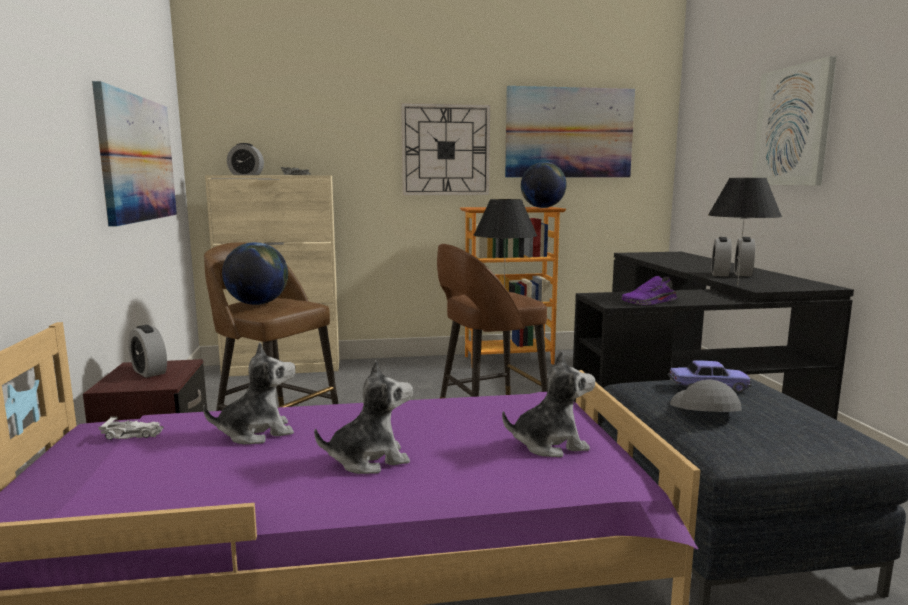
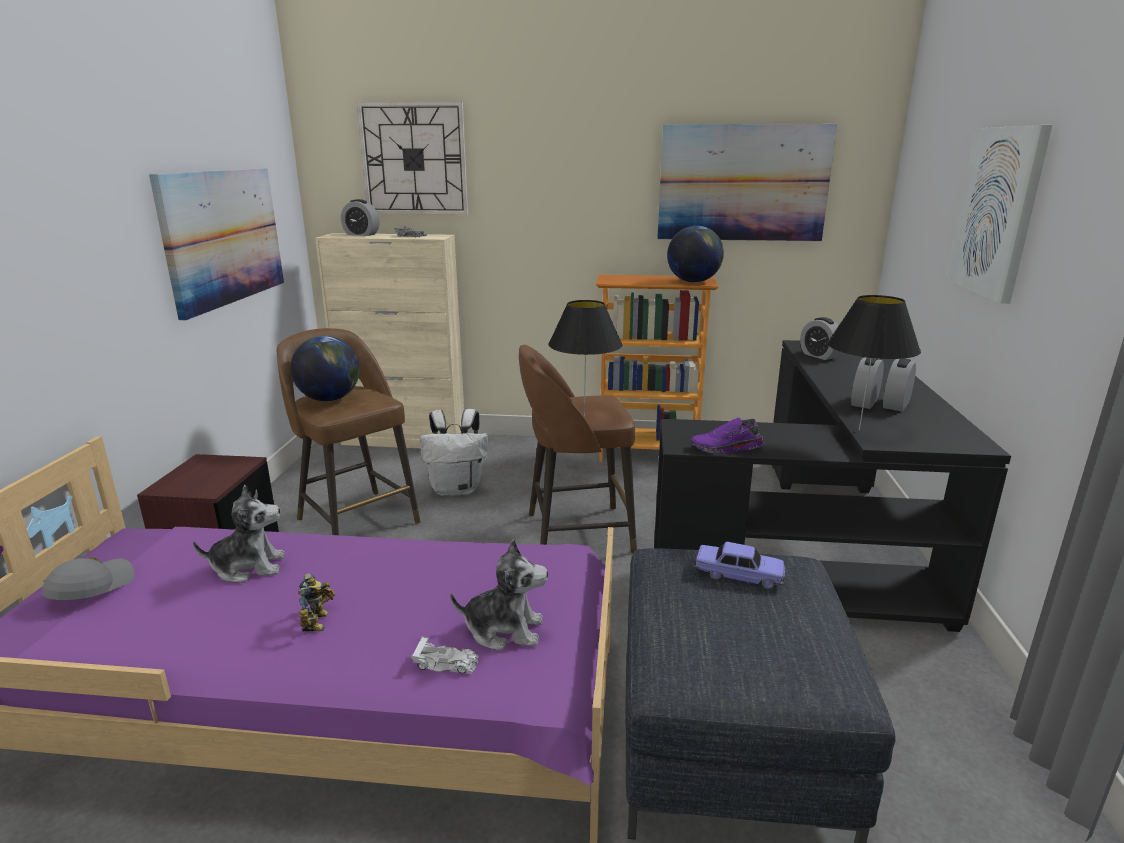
camera: 15 degrees right, 10 degrees up
(133, 434) = (149, 553): white toy car -> white toy car (446, 663)
(149, 372) = (208, 471): alarm clock -> alarm clock (819, 355)
(359, 397) = (457, 489): none -> white backpack
(369, 460) = (319, 621): plush toy -> toy robot
(445, 150) = (585, 205): wall clock -> wall clock (414, 159)
(703, 411) = (695, 614): grey cap -> grey cap (91, 588)

